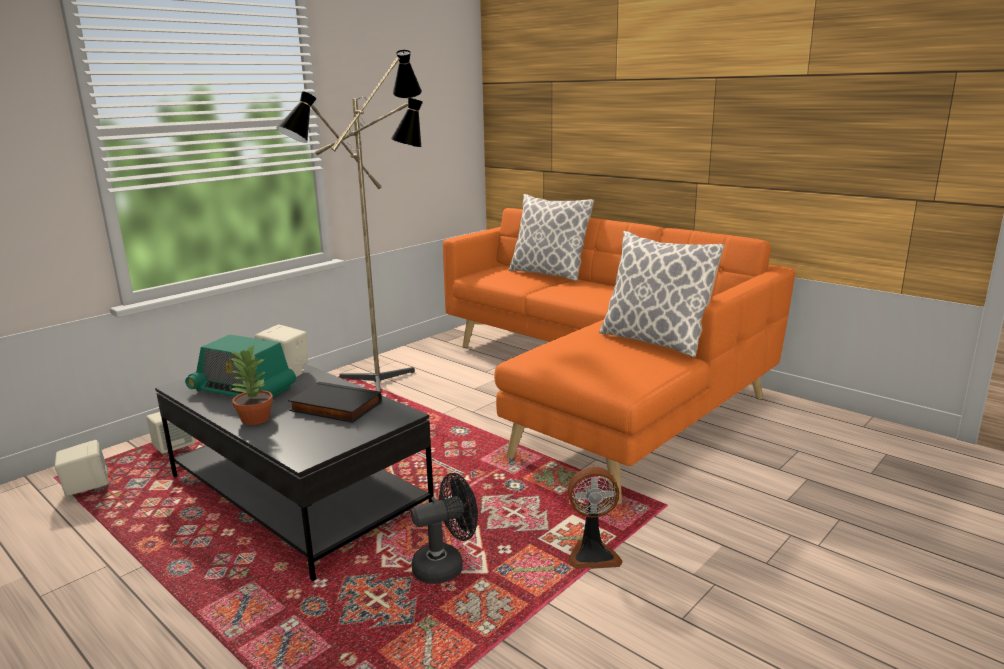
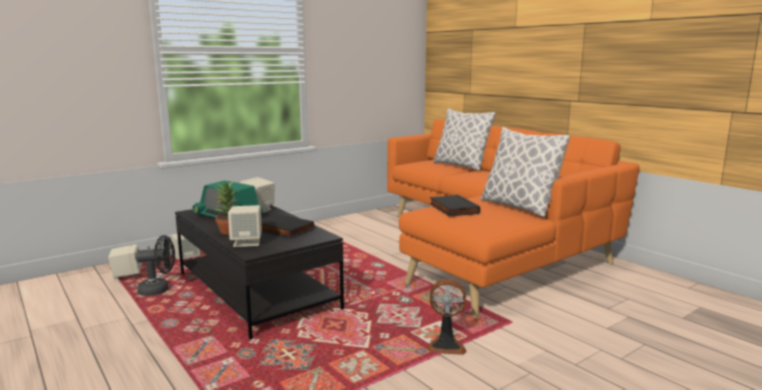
camera: 10 degrees right, 5 degrees down
(290, 437) = (247, 242): none -> beige speaker
(384, 385) = (335, 234): floor lamp -> none
(446, 566) = (341, 341): black fan -> black fan (159, 290)
(568, 352) = (452, 209): none -> black book

